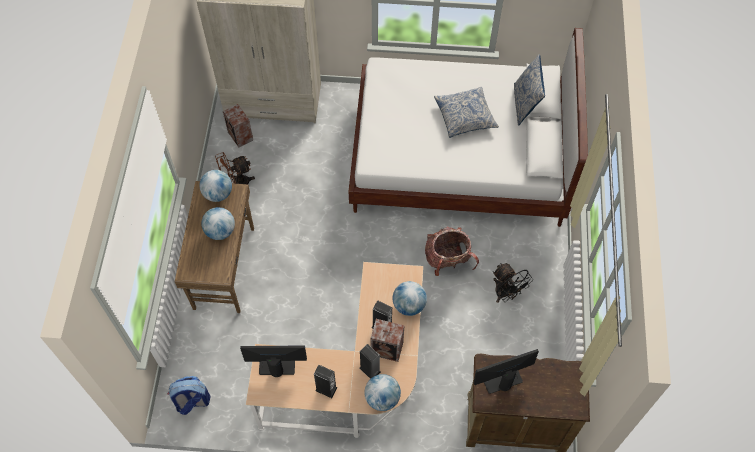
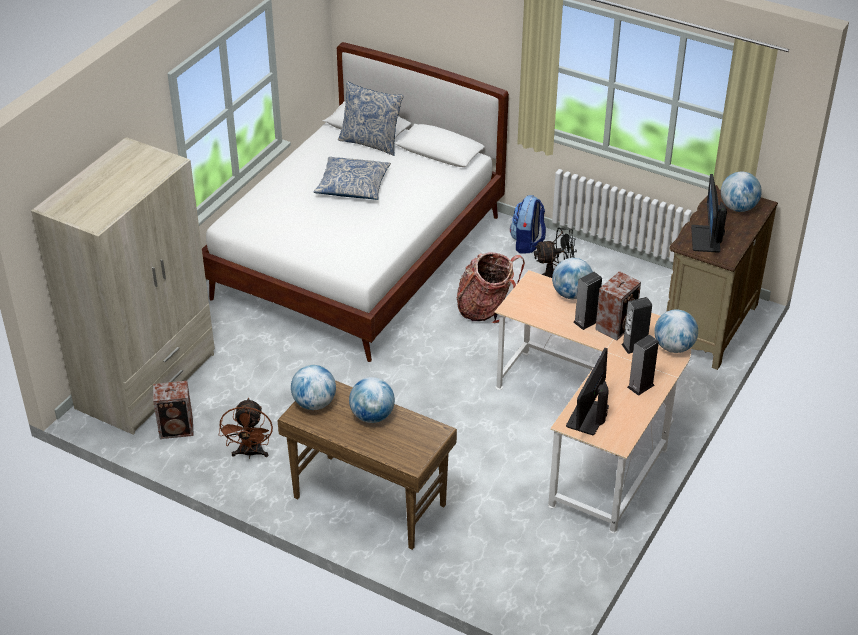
camera: 65 degrees left, 20 degrees down
(192, 402) = (545, 587): backpack -> backpack (527, 243)
(560, 390) = (738, 208): none -> globe

